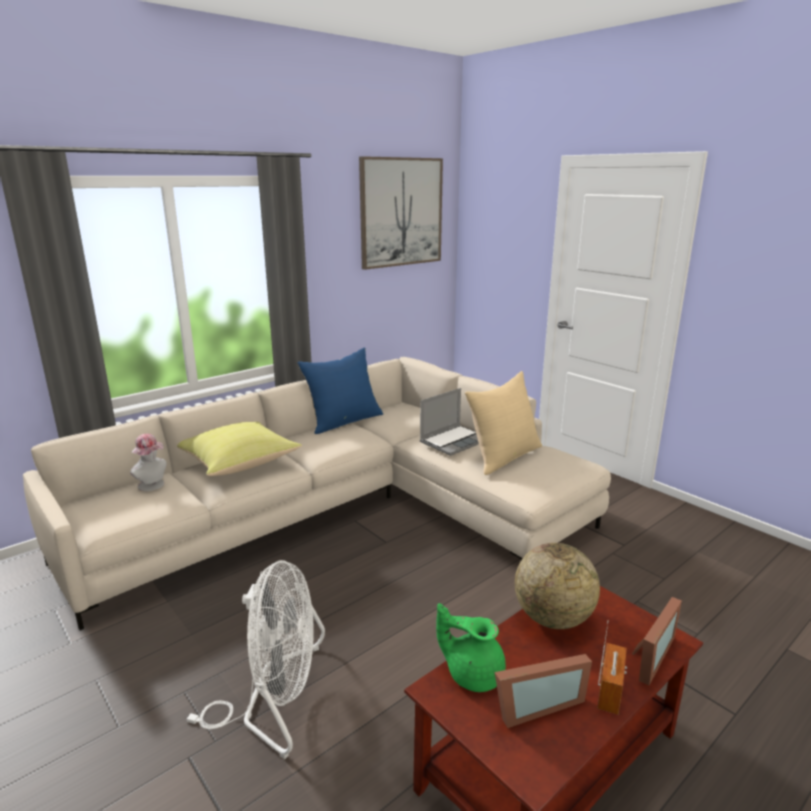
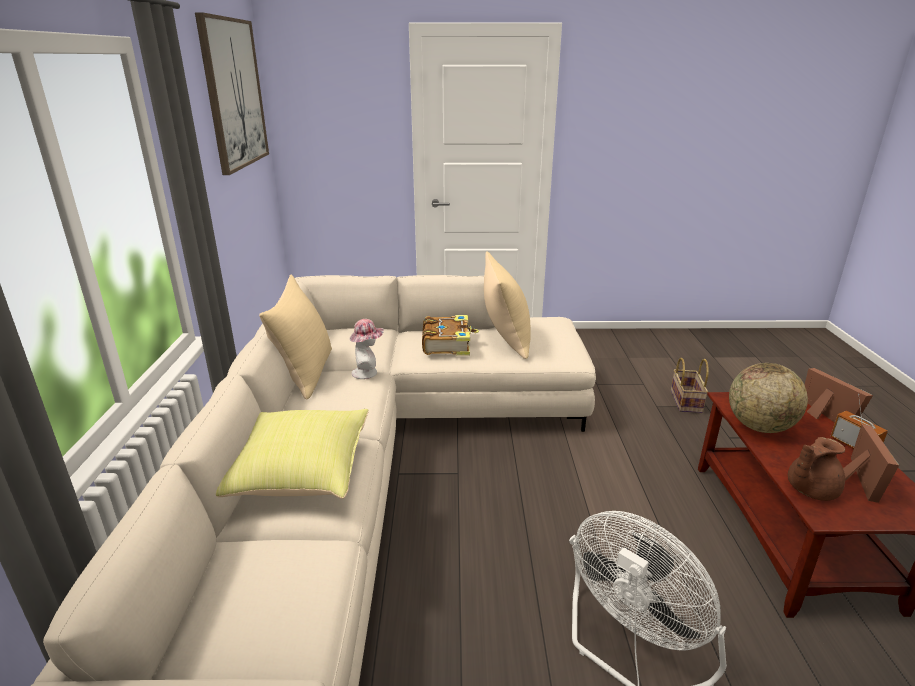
camera: 50 degrees left, 5 degrees up
(153, 486) = (250, 565): hat -> hat (368, 372)
(343, 421) = (305, 373): blue pillow -> beige pillow
(454, 441) = (447, 343): laptop -> book
(472, 673) = (809, 489): green teapot -> brown teapot
(680, 615) = (684, 401): none -> basket

